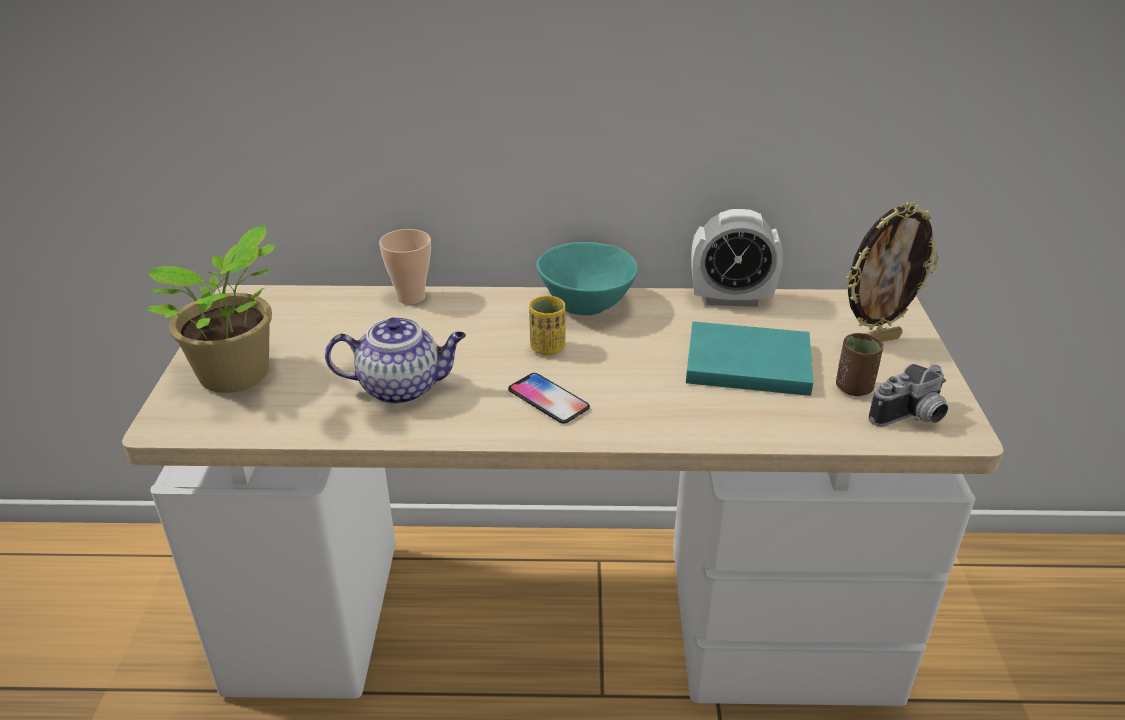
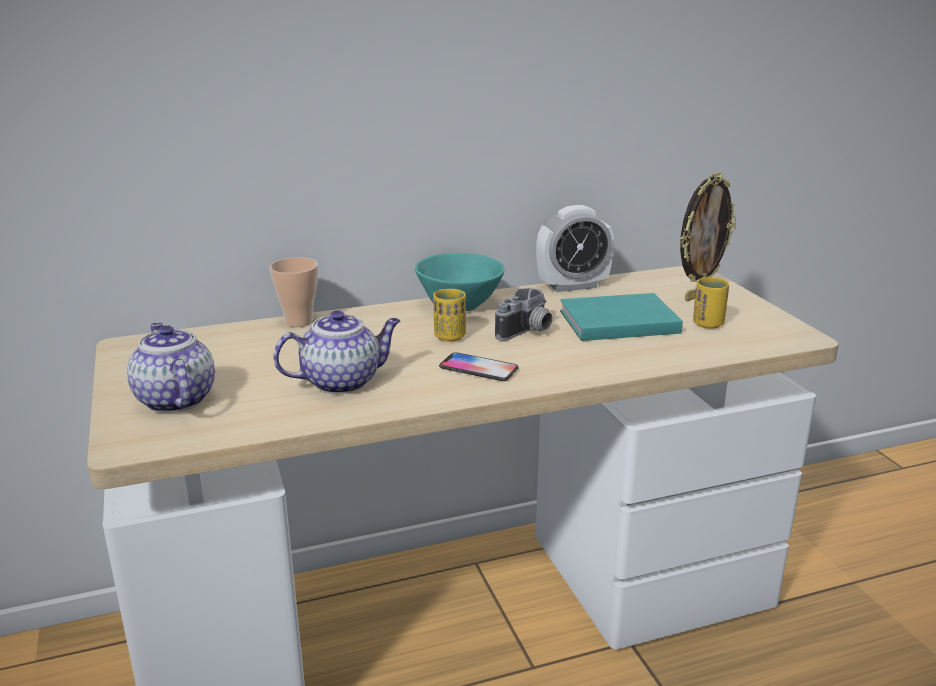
camera: 20 degrees left, 10 degrees down
(238, 376) = (174, 399): potted plant -> teapot
(853, 388) = (708, 324): brown cup -> yellow cup
(912, 418) = (763, 334): camera -> camera (528, 332)

